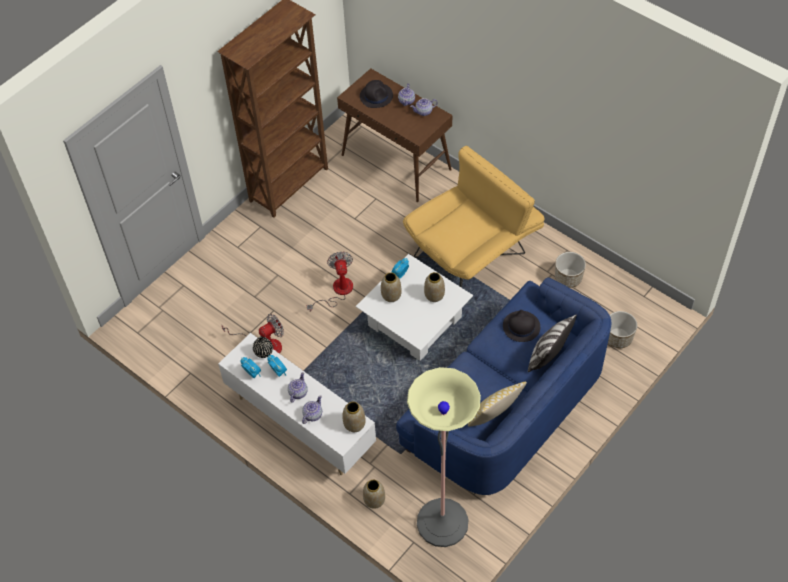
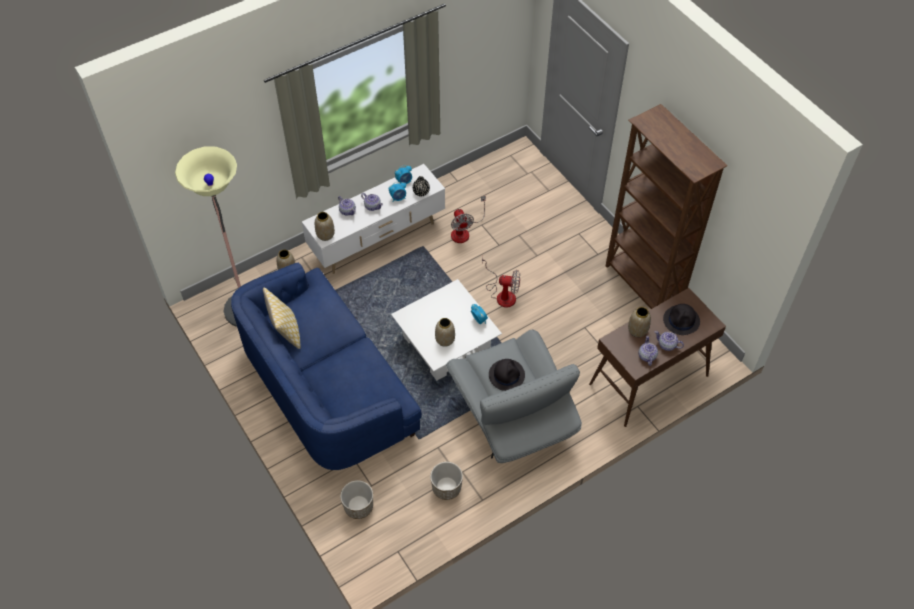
camera: 105 degrees right, 0 degrees up
(391, 296) = (458, 307): vase -> vase (637, 330)
(474, 249) = (513, 416): yellow armchair -> grey armchair
(521, 327) = (366, 379): black hat -> black hat (506, 375)
(548, 356) = (326, 392): pillow -> none

